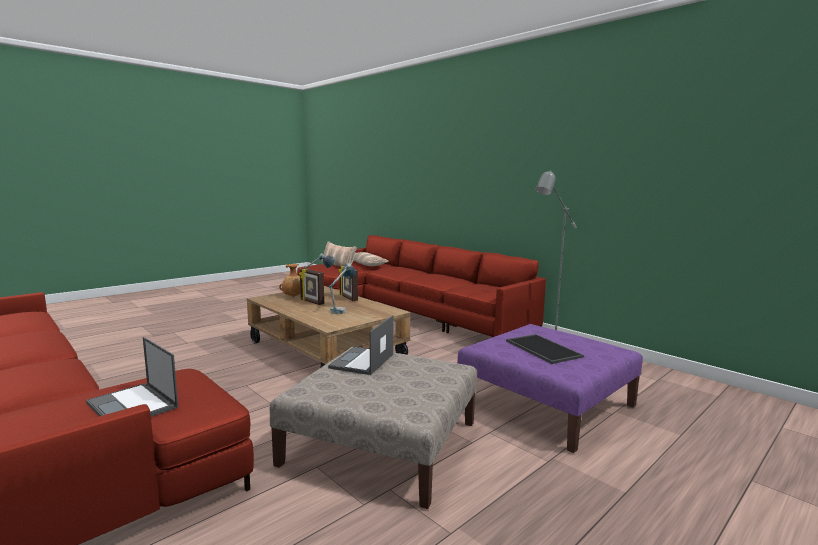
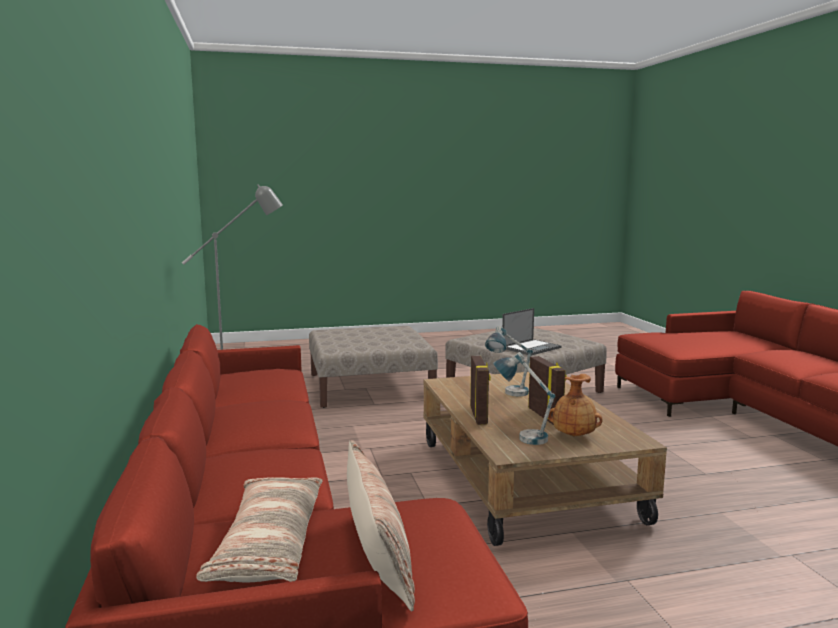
camera: 150 degrees left, 0 degrees up
(133, 405) = (690, 338): laptop -> none
(541, 349) = (379, 336): tray -> none
(546, 404) = (370, 386): purple ottoman -> beige ottoman

